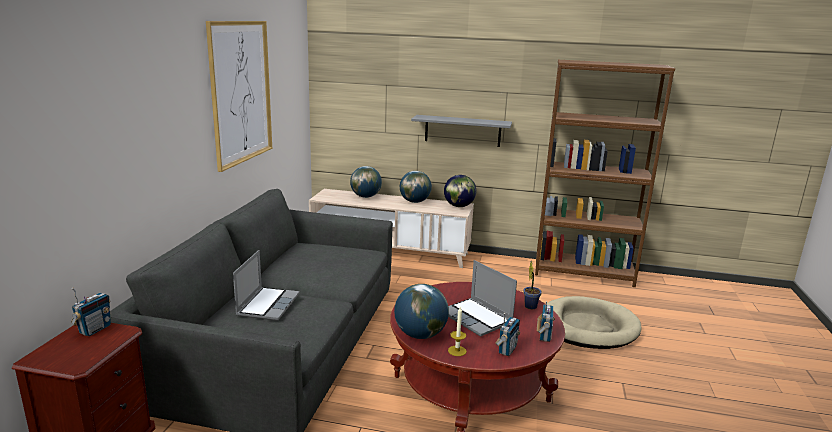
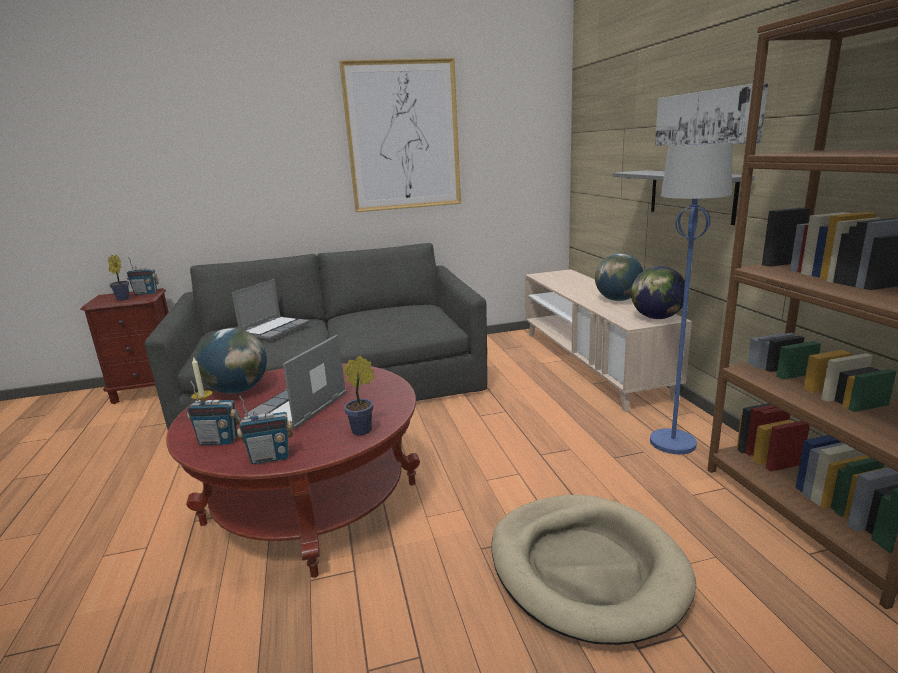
camera: 65 degrees right, 0 degrees up
(98, 345) = (122, 299): none -> potted plant
(268, 304) = (275, 329): laptop -> laptop turned 45 degrees counterclockwise
(365, 196) = (583, 283): globe -> none
(473, 88) = (706, 118): none -> picture
(505, 271) = (673, 443): none -> blue floor lamp

